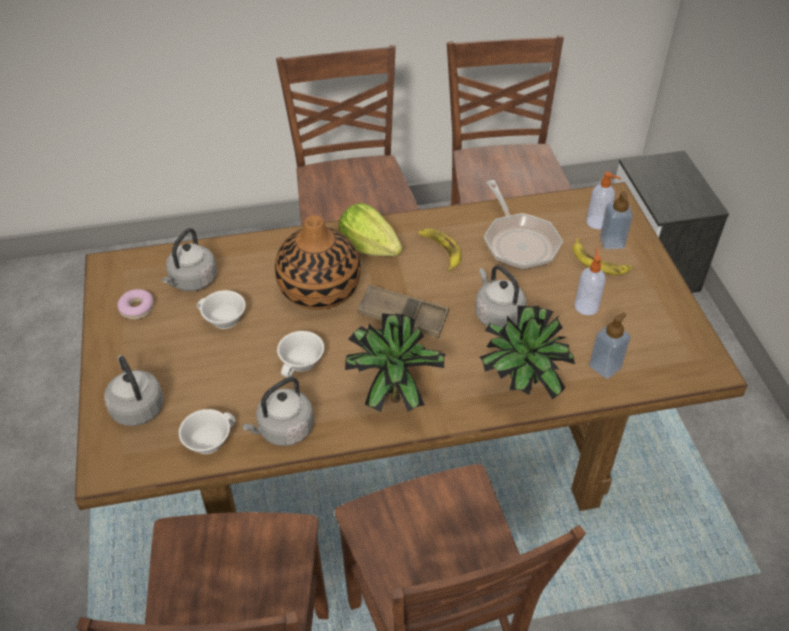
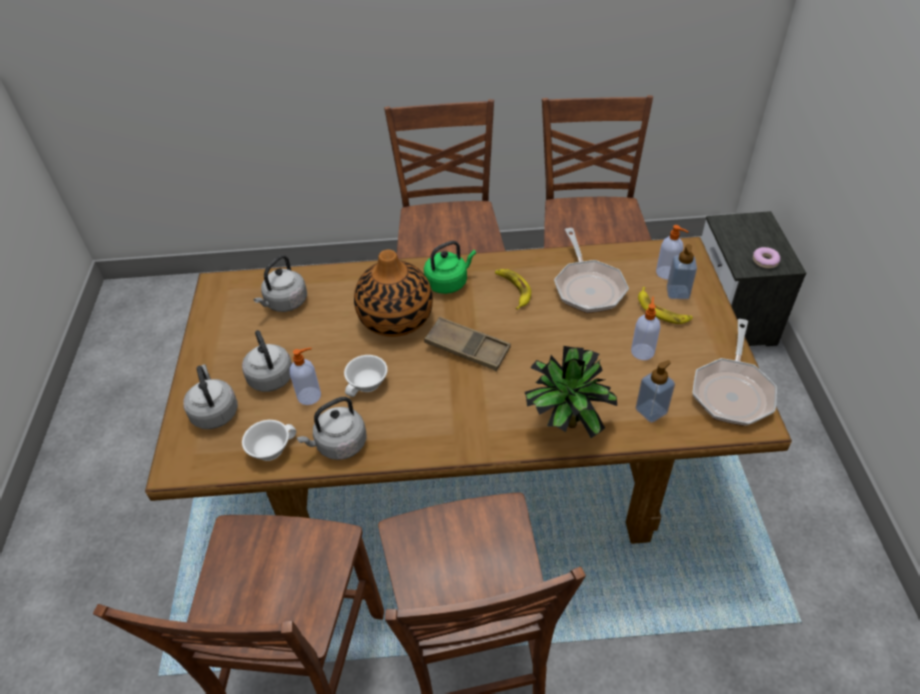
camera: 10 degrees right, 0 degrees up
(137, 308) = (233, 324): donut -> donut (765, 261)
(223, 320) = (305, 340): white cup -> none
(241, 380) = (310, 396): none -> soap dispenser
(369, 247) = (448, 282): lettuce -> green kettle
(392, 394) = (444, 420): potted plant -> none
(497, 314) = (555, 353): grey kettle -> grey kettle (270, 376)
(682, 340) = (732, 391): none -> frying pan

